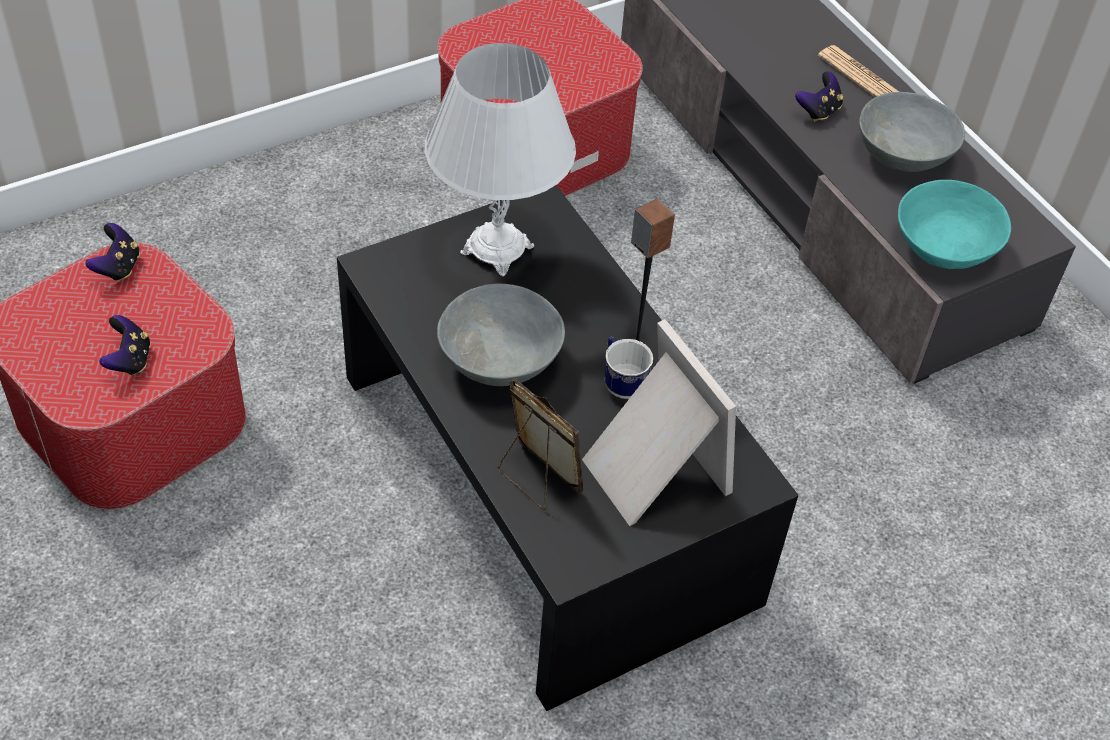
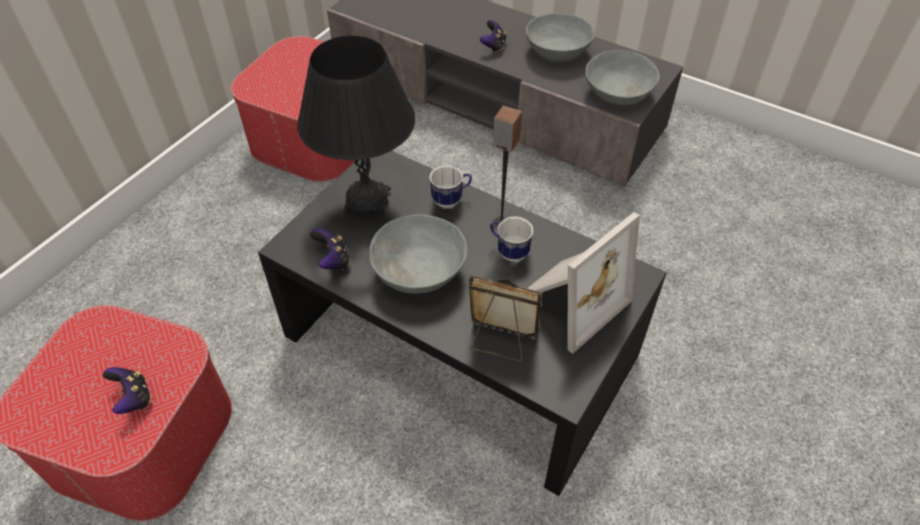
camera: 25 degrees left, 0 degrees up
(118, 267) = (84, 332): game controller -> game controller (332, 260)
(497, 249) = (367, 200): white table lamp -> black table lamp
(597, 291) = (451, 199): none -> mug
(650, 471) = (569, 300): picture frame -> picture frame turned 105 degrees clockwise
(860, 76) = (503, 20): newspaper -> none
(944, 246) = (617, 93): turquoise bowl -> grey bowl

